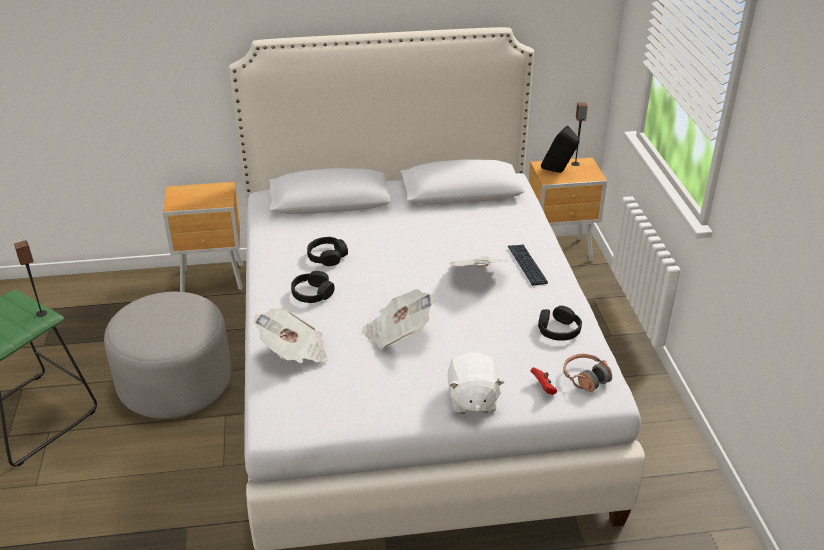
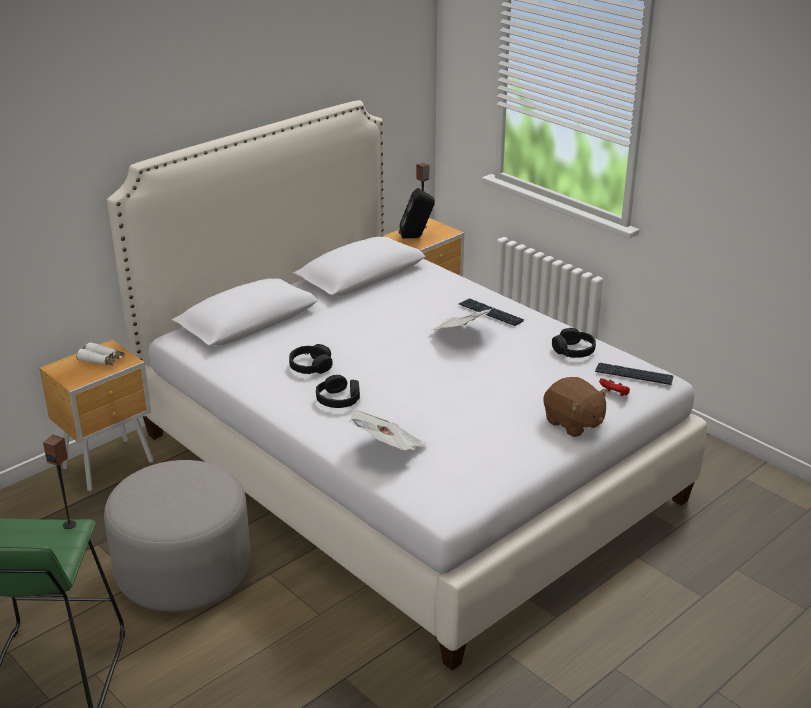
camera: 35 degrees left, 5 degrees down
(209, 195) = (101, 360): none -> white binoculars
(397, 333) = (456, 400): newspaper -> none
(472, 399) = (573, 423): white plush toy -> brown plush toy
(585, 378) = (634, 375): headphones -> keyboard

